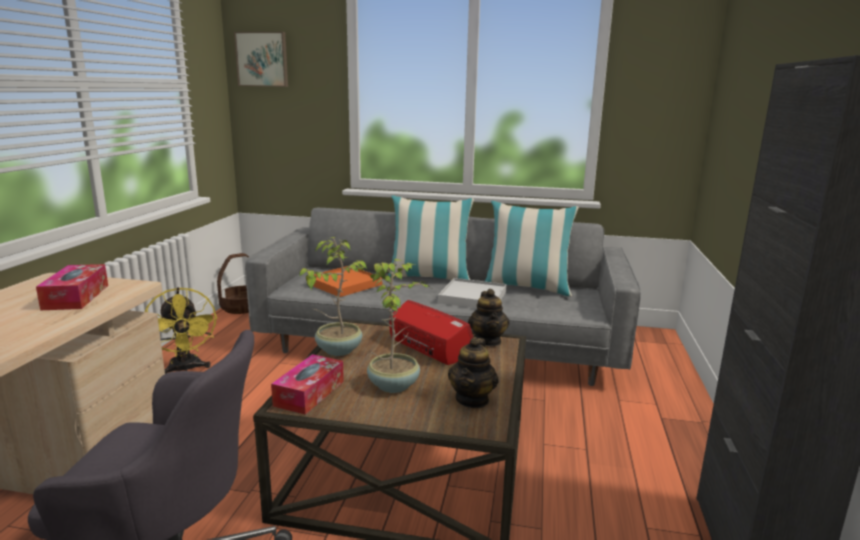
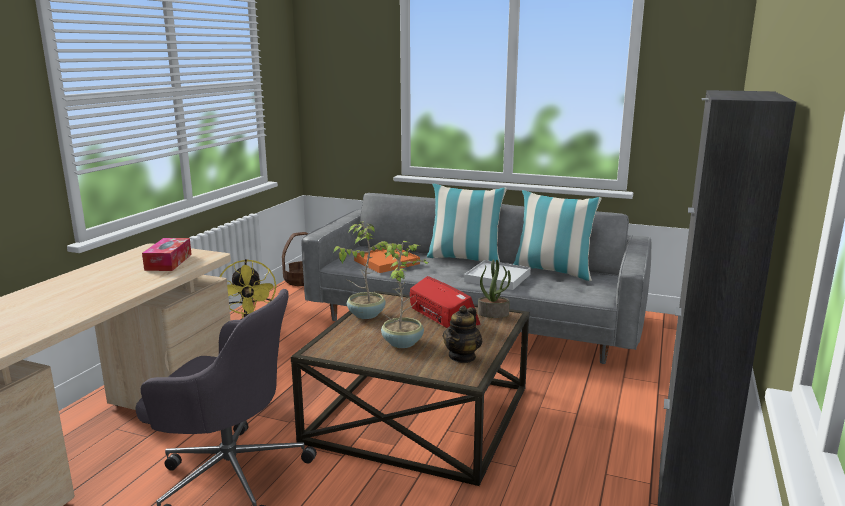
camera: 10 degrees right, 0 degrees up
(262, 59) = (327, 59): picture -> none
(309, 393) = (335, 344): tissue box -> none
(488, 340) = (493, 314): teapot -> potted plant

